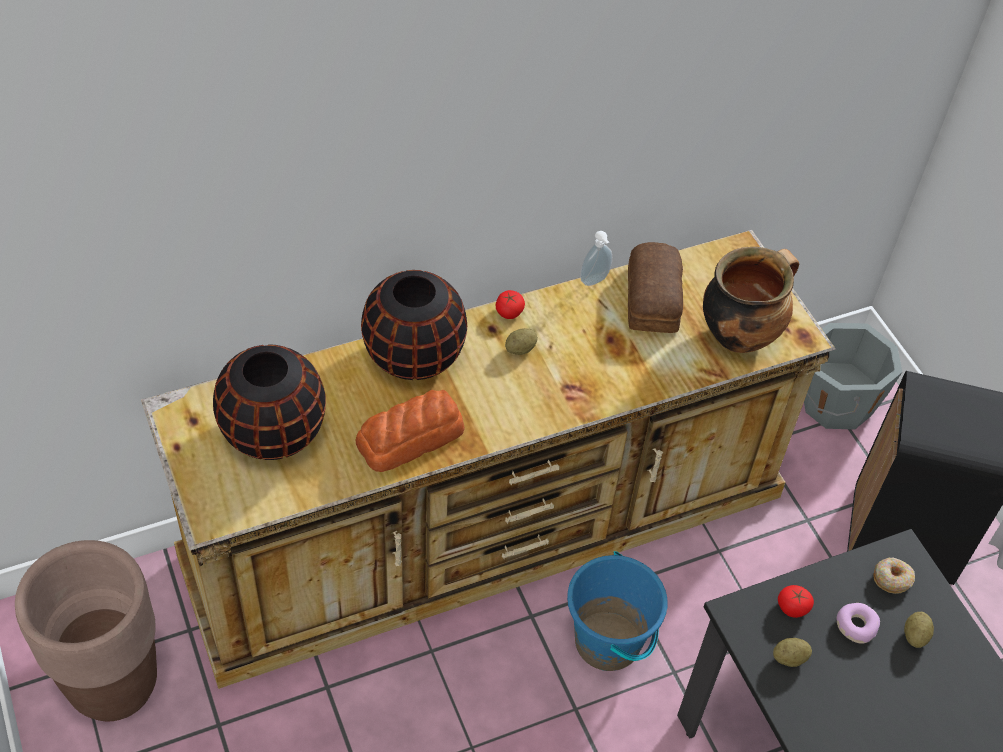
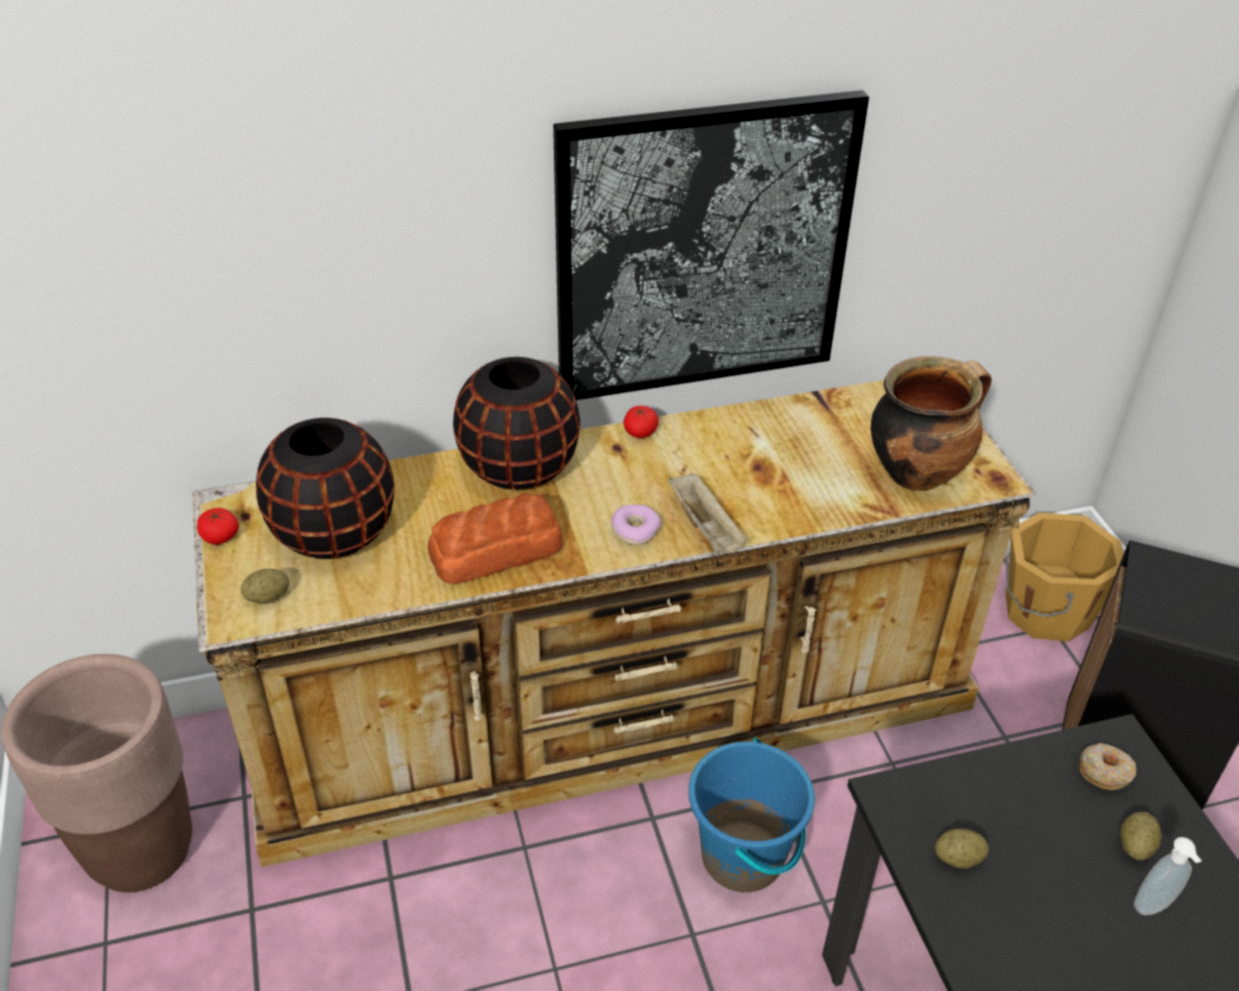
camera: 10 degrees right, 10 degrees down
(520, 349) = (647, 470): potato -> potato (268, 597)
(560, 168) = (702, 250): none -> picture
(577, 403) = (706, 529): none -> beige tray
(595, 281) = (747, 409): soap dispenser -> soap dispenser (1154, 907)
(654, 298) = (816, 429): bread -> none
(792, 607) = (967, 795): tomato -> tomato (220, 536)
(834, 402) = (1044, 611): grey bucket -> orange bucket
(855, 626) = (1052, 825): donut -> donut (635, 530)

